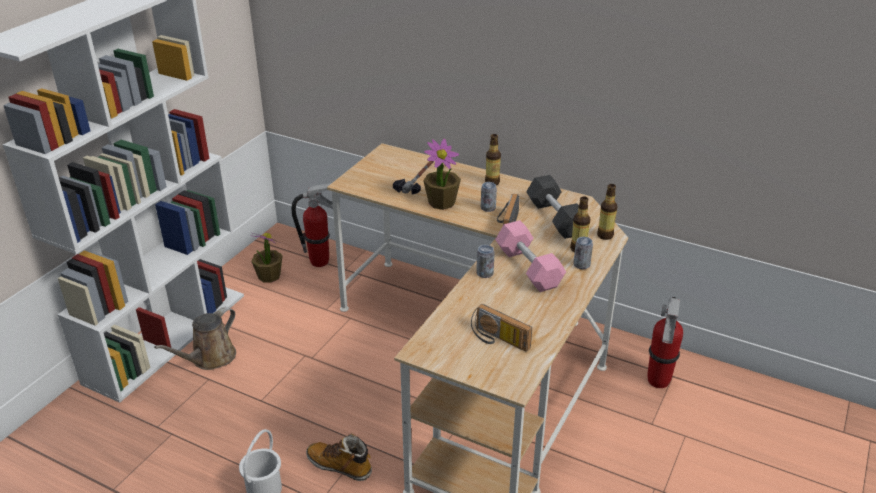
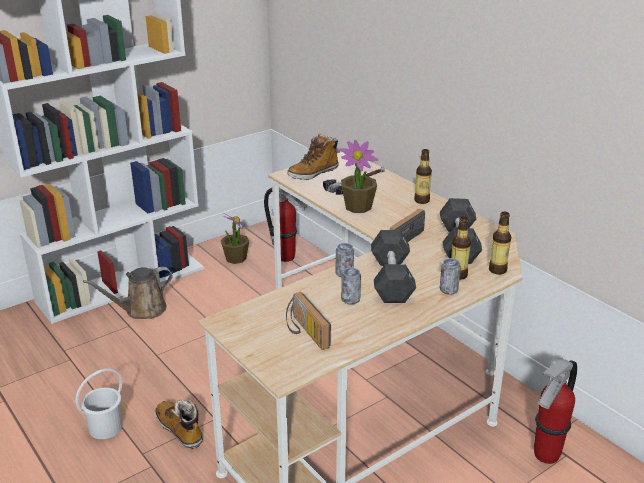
camera: 25 degrees right, 5 degrees down
(371, 176) = (313, 173): none -> boot
(488, 208) = (398, 220): can -> can (350, 299)
(528, 268) = (391, 279): pink dumbbell -> black dumbbell

